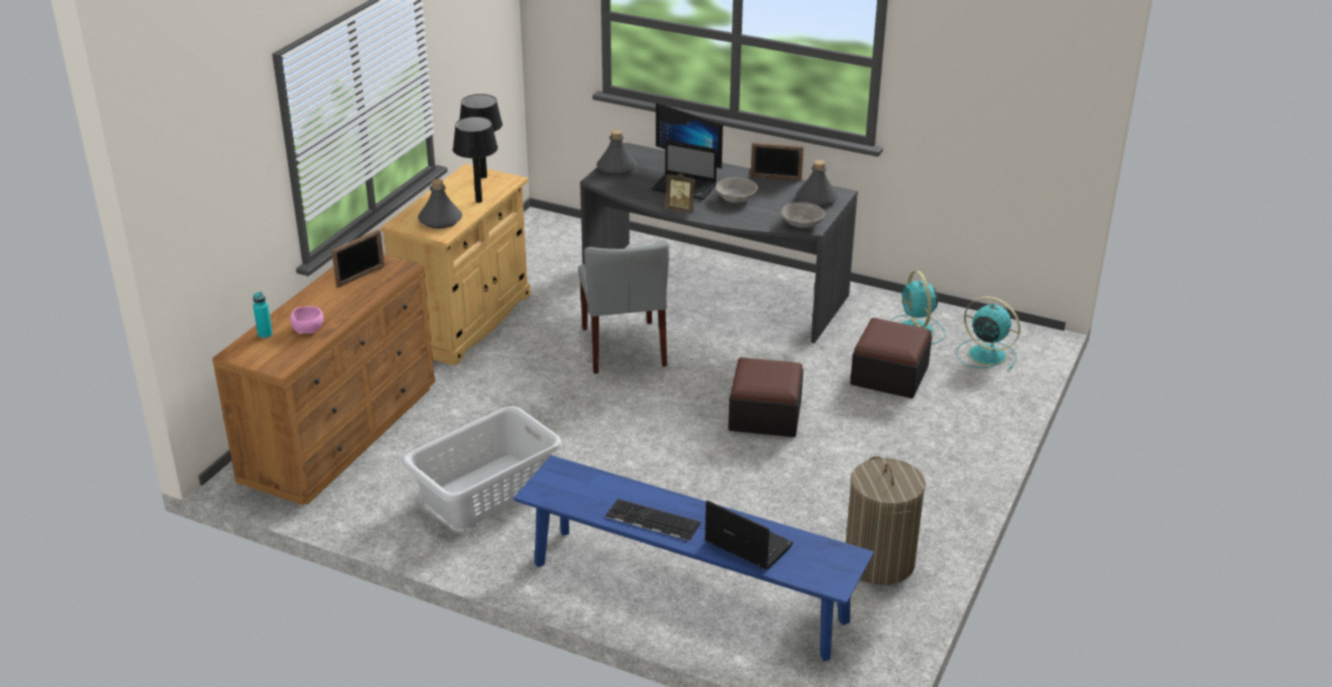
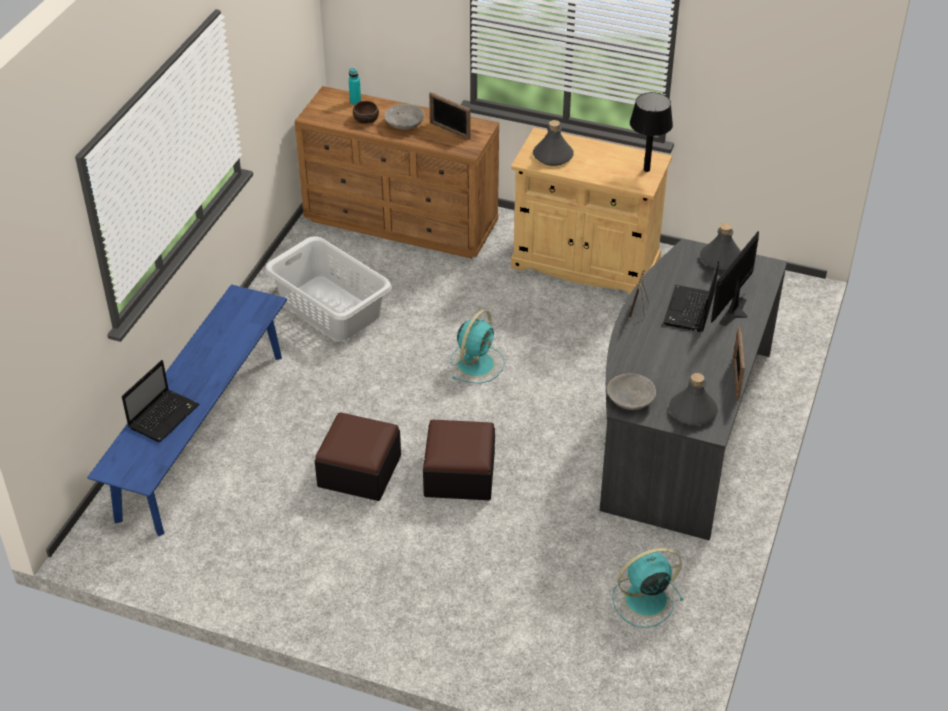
camera: 85 degrees right, 10 degrees up
(309, 328) = (366, 119): pink bowl -> brown bowl
(479, 201) = (596, 173): black table lamp -> none
(624, 347) = (562, 369): grey chair -> none
(651, 520) = (198, 360): keyboard -> none
(736, 198) = (677, 348): grey bowl -> grey bowl (405, 124)
(879, 562) = (237, 558): laundry basket -> none
(889, 375) = (547, 573): ottoman -> ottoman (359, 471)
(985, 354) = (607, 663): turquoise fan -> turquoise fan (476, 363)

